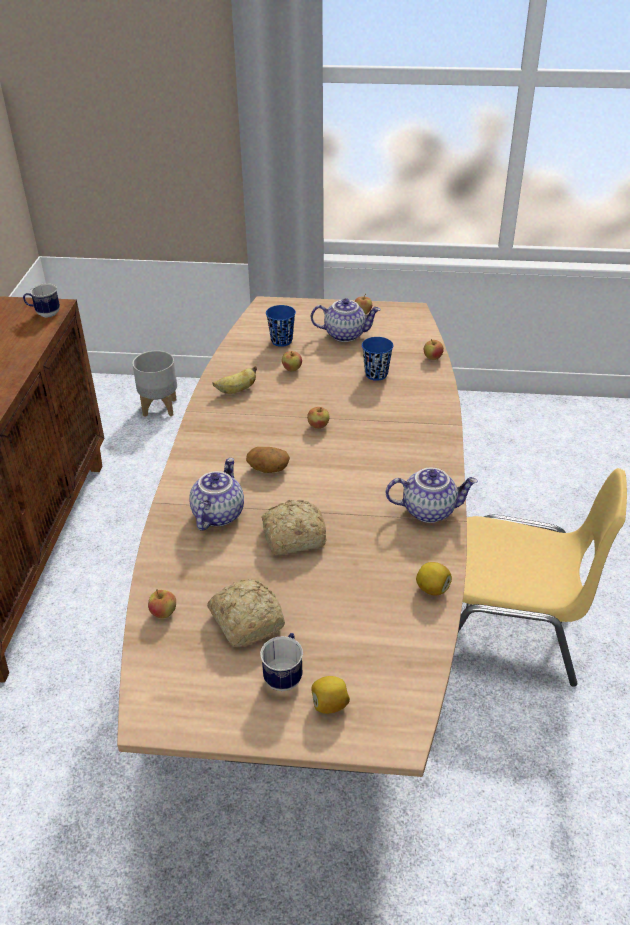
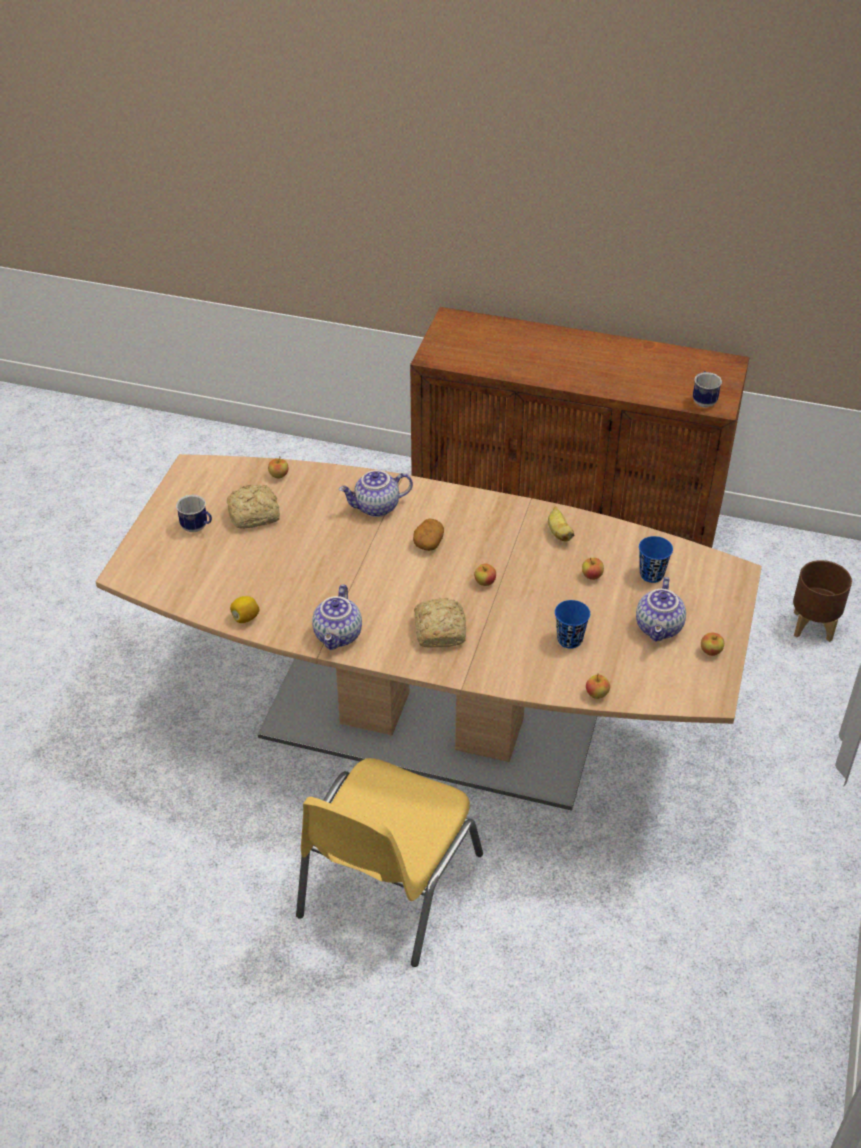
camera: 100 degrees right, 5 degrees up
(160, 407) = (813, 626): grey planter -> brown planter
(217, 514) = (376, 508): teapot -> teapot turned 135 degrees clockwise
(292, 537) = (334, 547): bread -> bread (440, 630)
(329, 705) = (164, 546): lemon -> none

